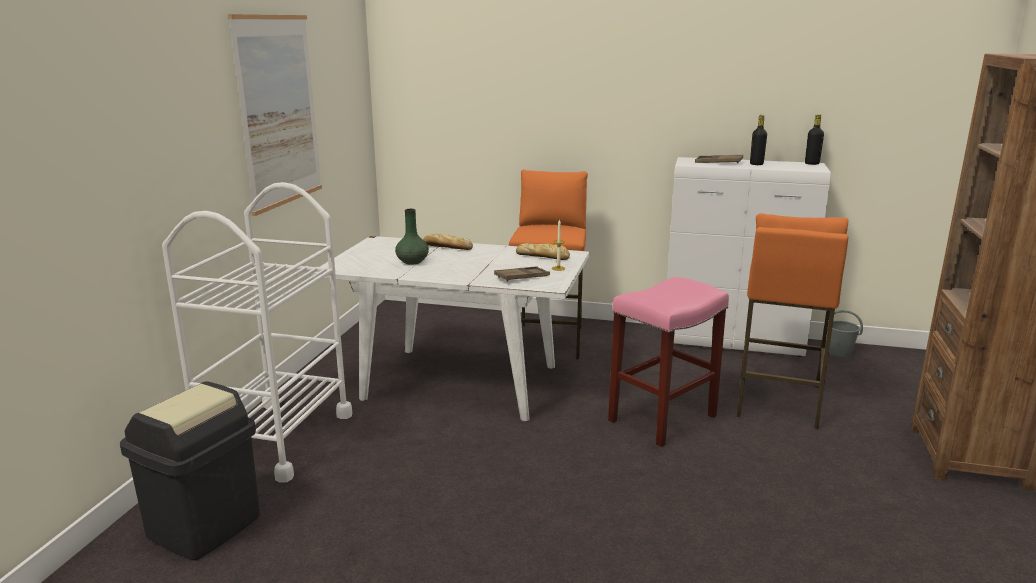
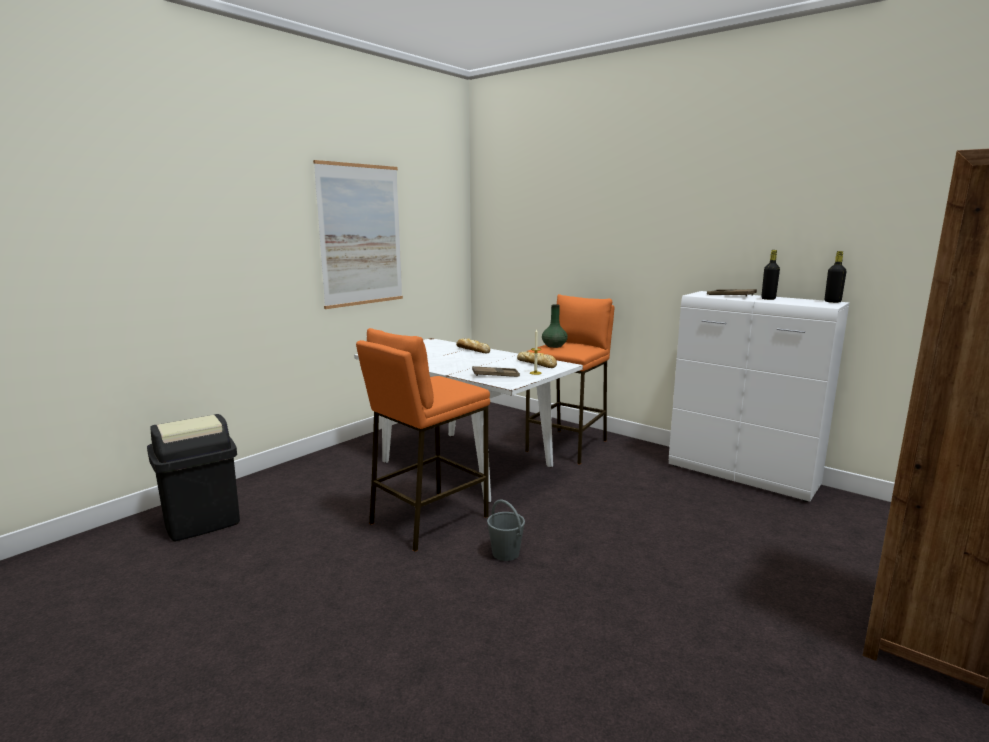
camera: 25 degrees right, 5 degrees down
(276, 439) = (303, 476): white cart -> none
(412, 261) = (432, 356): green vase -> green vase (554, 346)
(662, 419) = (606, 526): pink stool -> none
(777, 401) = (740, 536): orange stool -> orange stool (428, 519)
(840, 353) = (857, 506): grey bucket -> grey bucket (506, 554)

